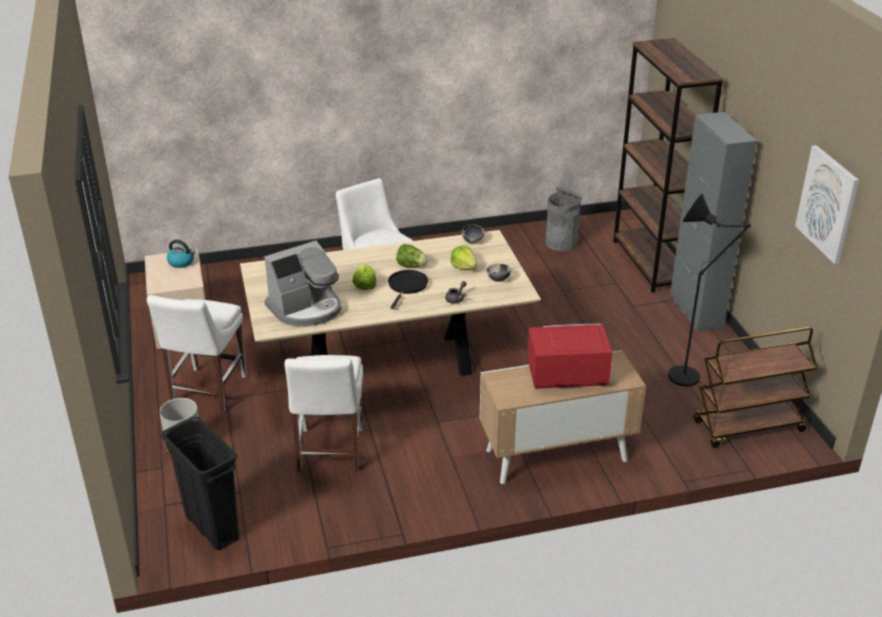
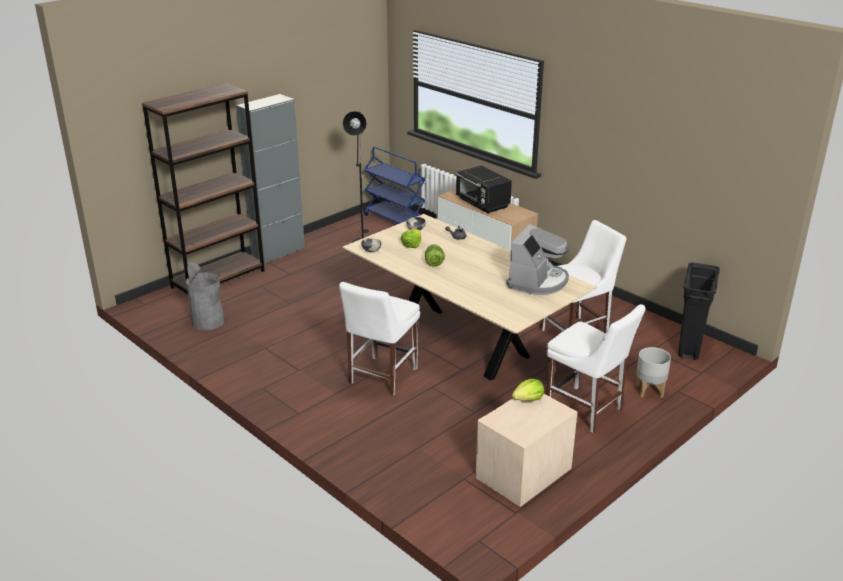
camera: 120 degrees left, 5 degrees down
(181, 262) = (509, 417): kettle -> none
(207, 392) = (586, 411): white chair -> white chair turned 60 degrees clockwise
(306, 309) = (538, 281): coffee machine -> coffee machine turned 90 degrees clockwise
(365, 285) = (480, 271): lettuce -> lettuce (528, 399)
(407, 286) = (462, 256): black frying pan -> none
(565, 375) = (482, 204): red microwave -> black microwave
(747, 427) = (395, 221): brown cart -> blue cart
(828, 203) = (345, 80): picture -> none

